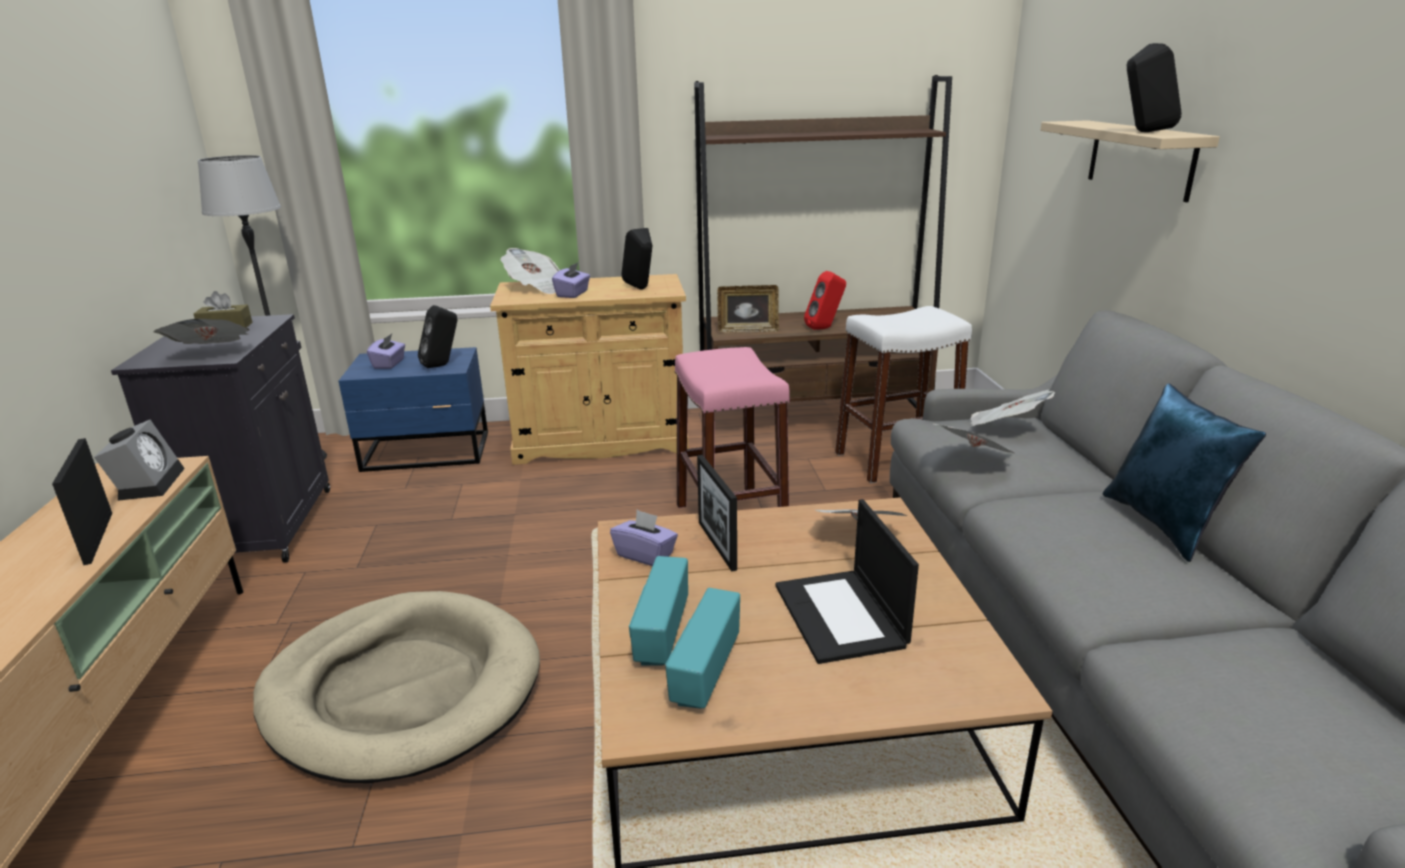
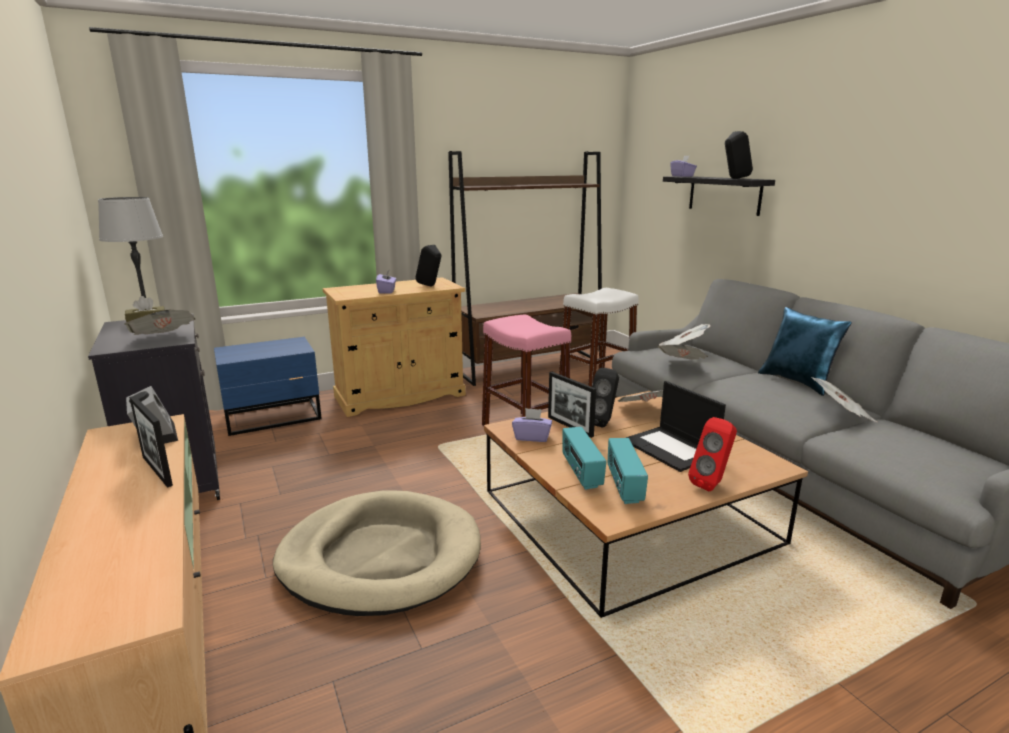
camera: 20 degrees left, 5 degrees down
(389, 364) = (247, 351): purple tissue box -> purple tissue box (682, 176)
(442, 365) = (291, 349): black speaker -> black speaker (603, 422)
(536, 288) = (355, 289): newspaper -> newspaper (841, 414)
(748, 330) = (492, 312): picture frame -> none
(825, 328) = (539, 307): red speaker -> red speaker (712, 484)
(1140, 158) = (724, 195): beige shelf -> black shelf

